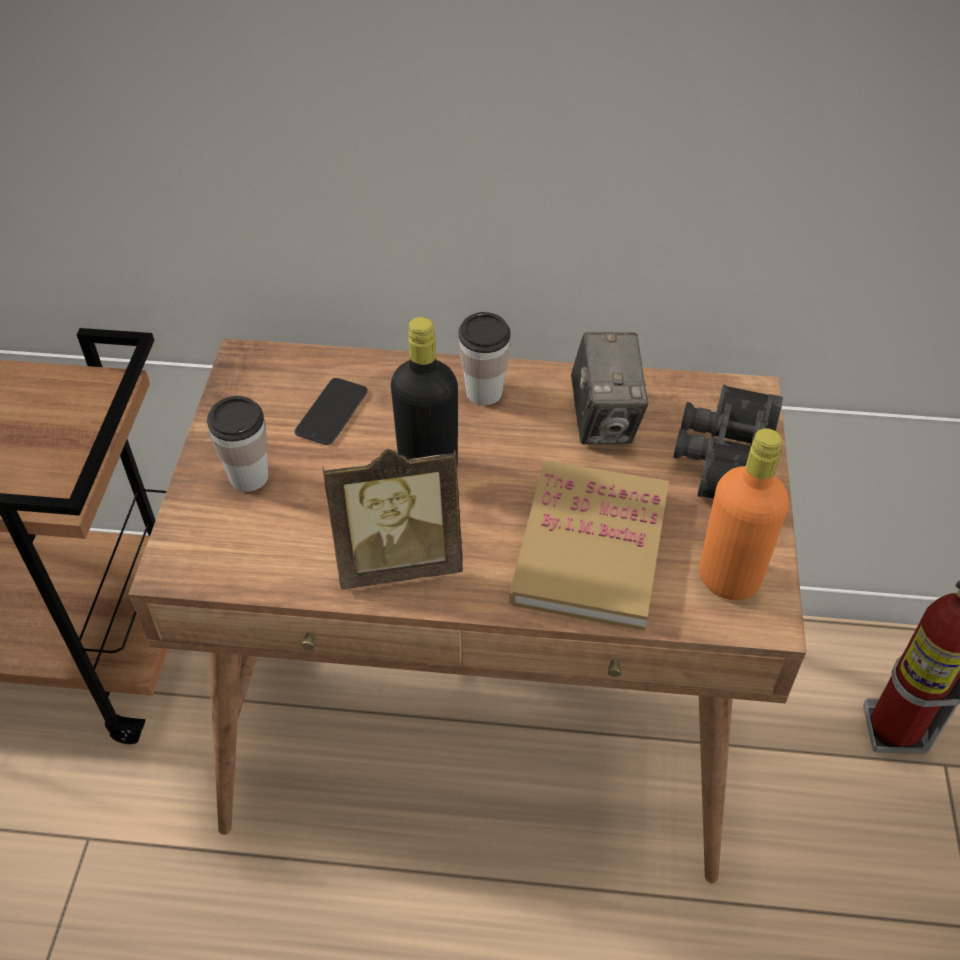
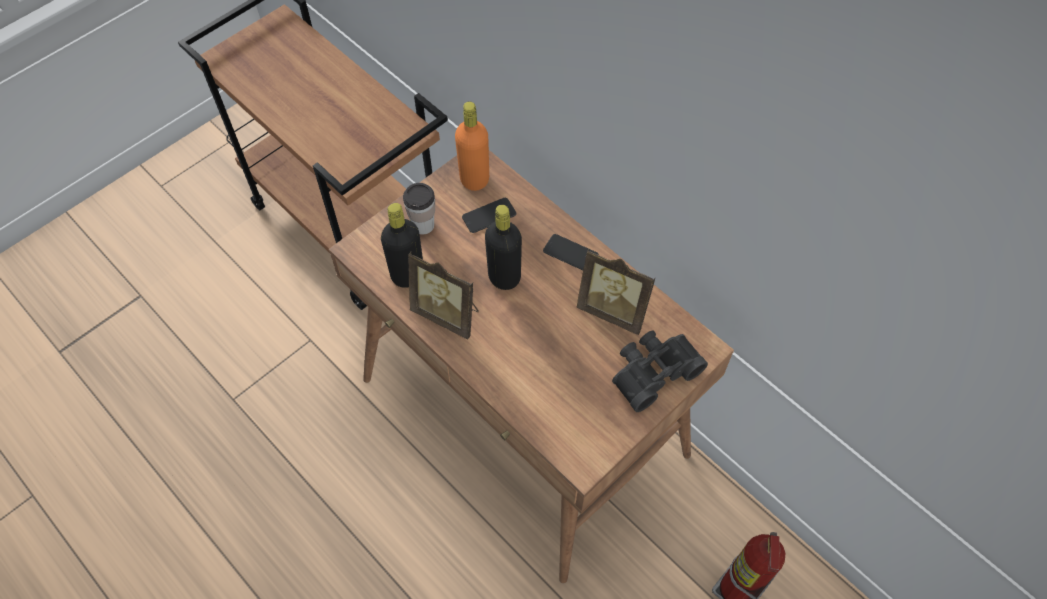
camera: 40 degrees right, 10 degrees up
(289, 551) = (407, 275): none -> black bottle
(484, 392) = (570, 253): cup -> phone
(590, 547) = (538, 370): book -> none
(604, 420) = (614, 310): camera -> picture frame
(729, 579) = (586, 434): orange bottle -> orange bottle (474, 179)

